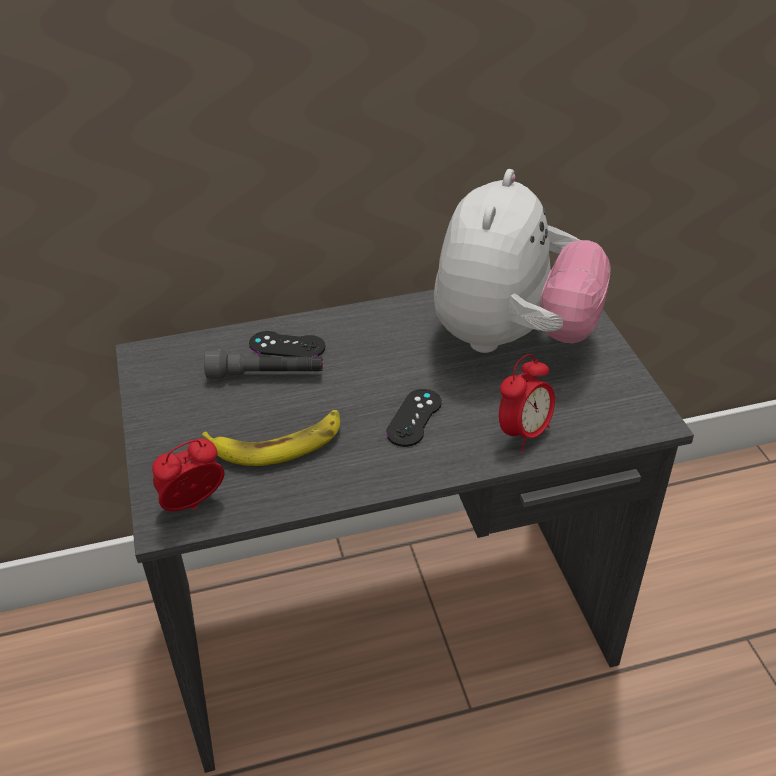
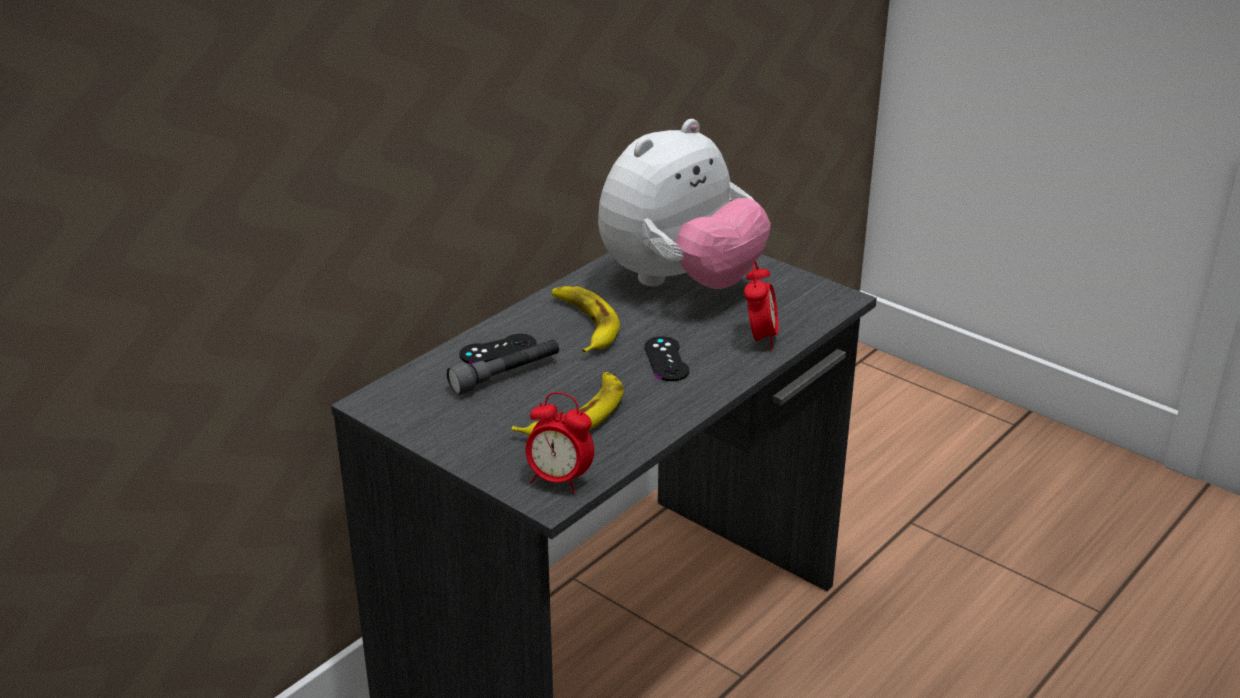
camera: 35 degrees left, 10 degrees down
(193, 505) = (559, 480): alarm clock -> alarm clock turned 90 degrees counterclockwise
(382, 349) = (584, 324): none -> banana
(511, 338) = (680, 282): plush toy -> plush toy turned 60 degrees clockwise

